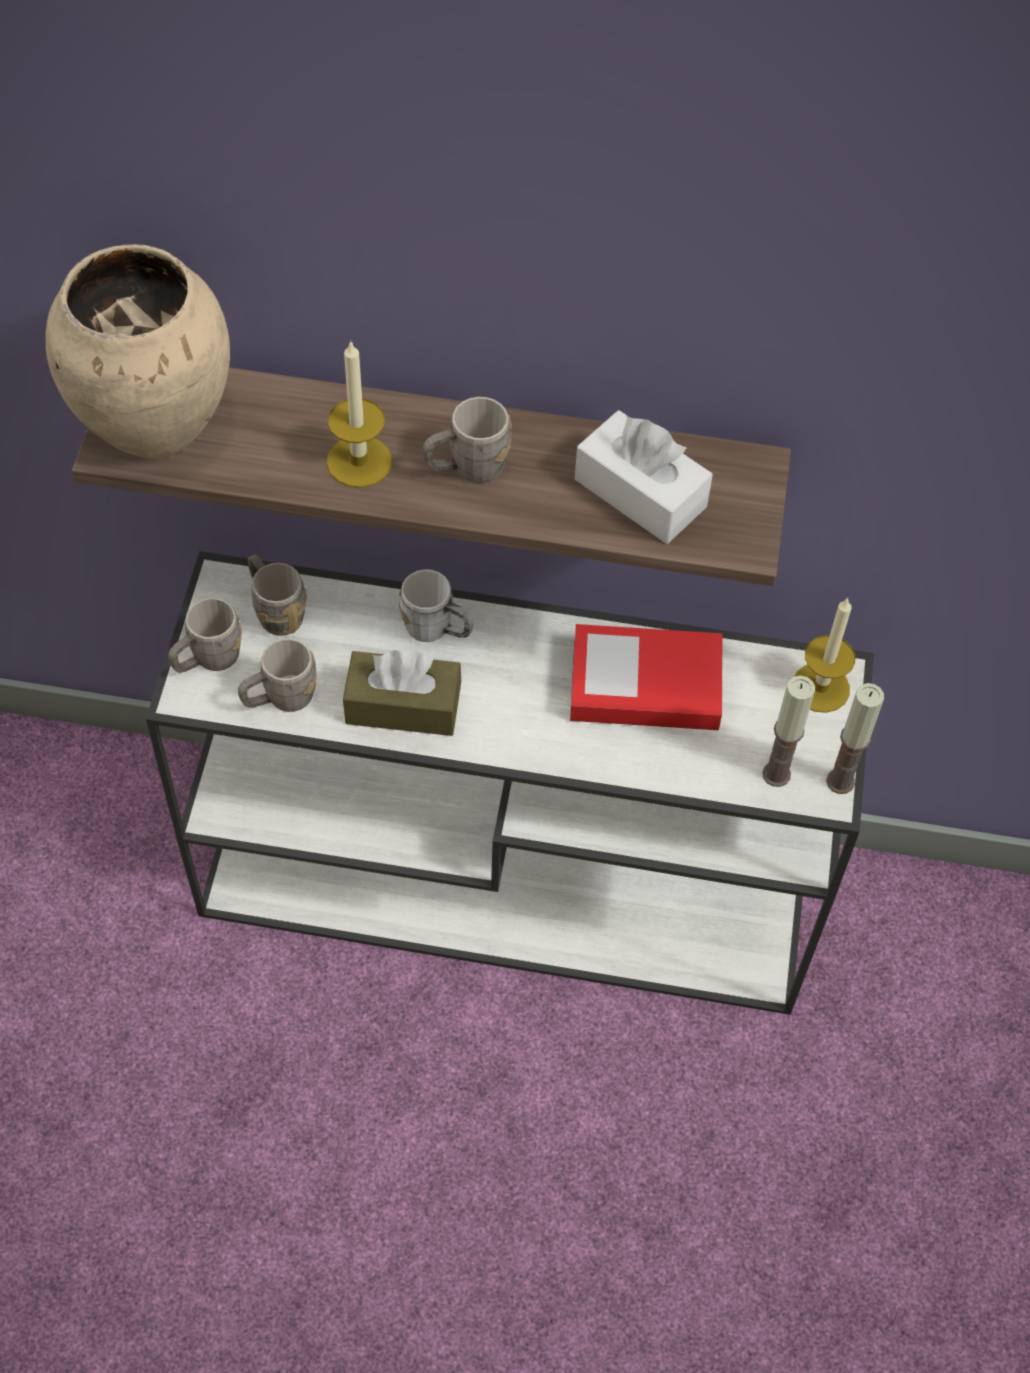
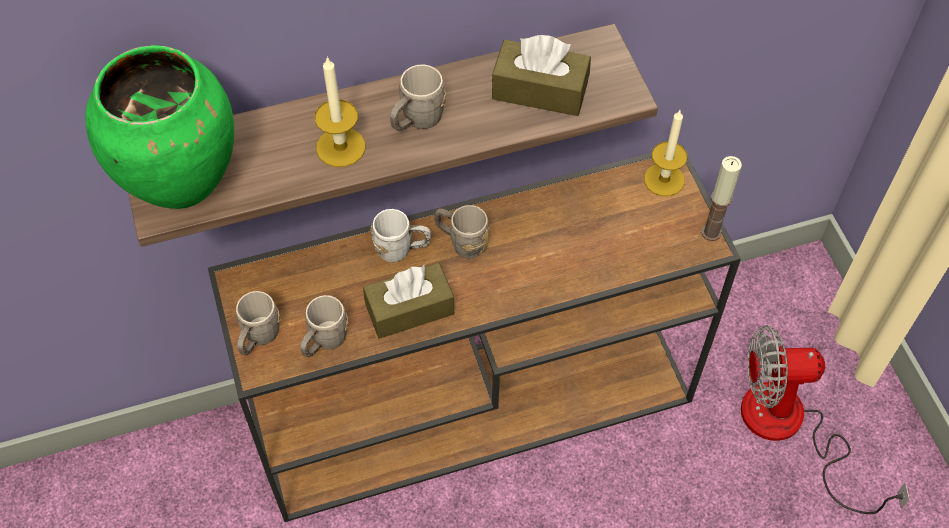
camera: 25 degrees left, 0 degrees up
(158, 428) = (183, 183): beige vase -> green vase
(275, 610) = (285, 284): grey mug -> grey mug (462, 242)
(512, 885) = (478, 403): white console table -> brown console table
(640, 493) = (540, 90): white tissue box -> brown tissue box
(645, 686) = (557, 227): book -> none
(776, 774) = (670, 246): candle -> none
(903, 1114) = (790, 430): none -> fan

